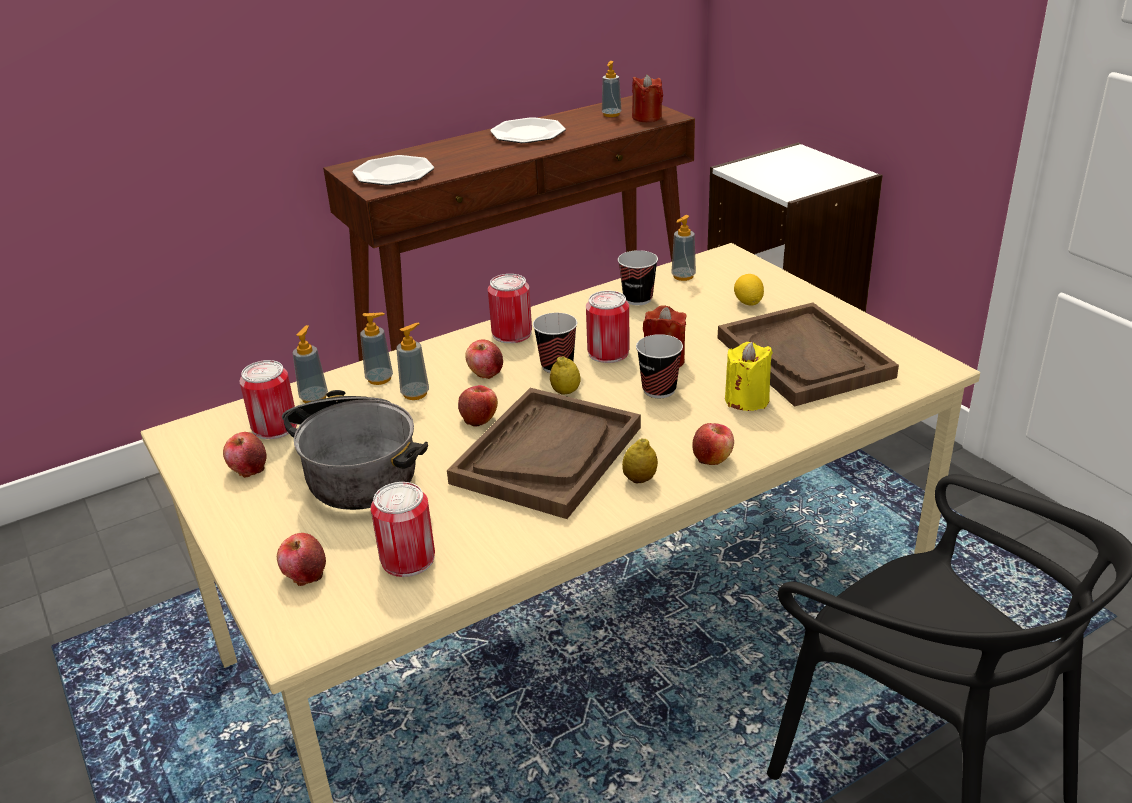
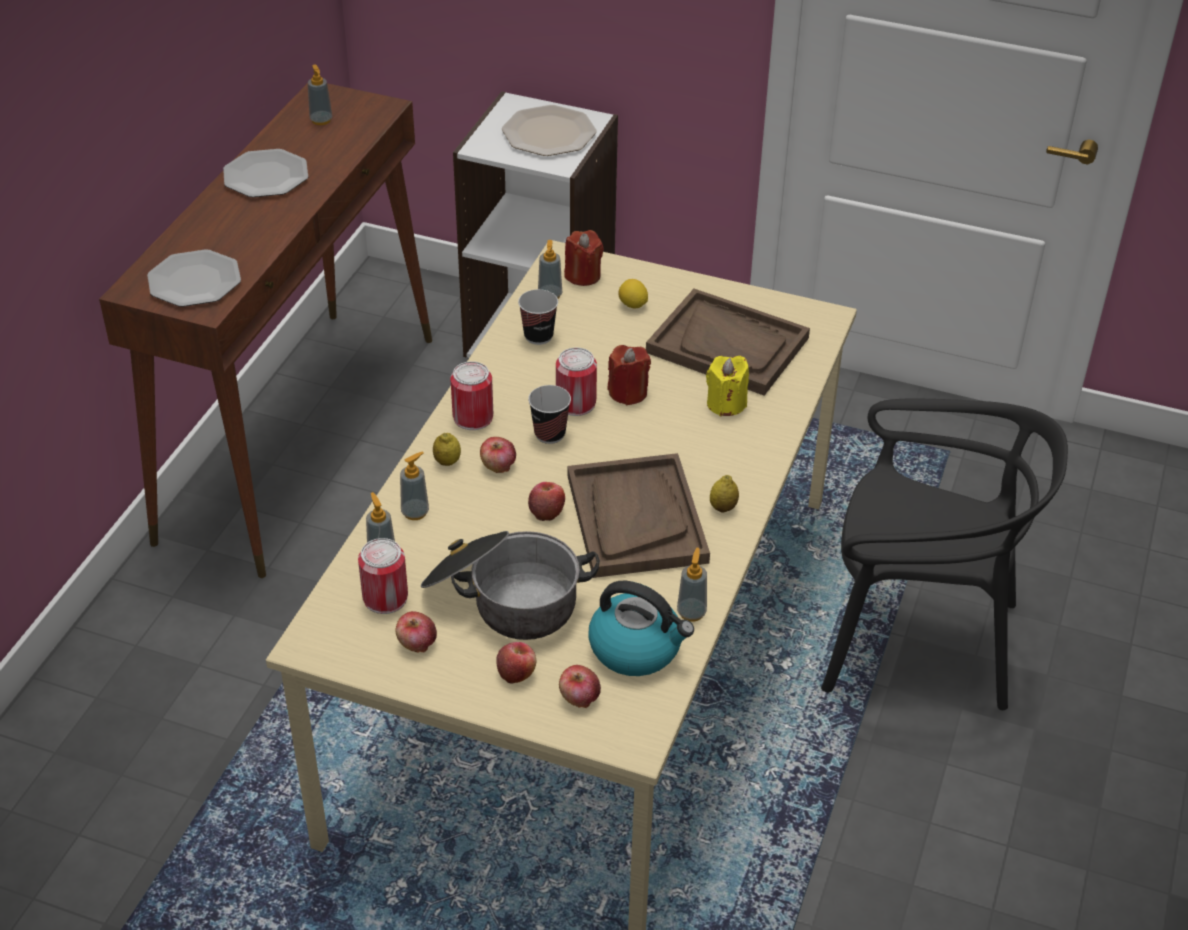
camera: 40 degrees left, 10 degrees up
(408, 559) = (637, 648): can -> kettle
(415, 394) = (465, 512): soap dispenser -> soap dispenser (691, 612)
(565, 392) = (585, 456): lemon -> lemon (447, 462)
(646, 117) = (364, 115): red candle -> red candle (583, 275)
(659, 390) = (654, 423): cup -> none
(712, 458) = (753, 466): apple -> apple (516, 673)
(805, 172) = (549, 132): none -> plate

